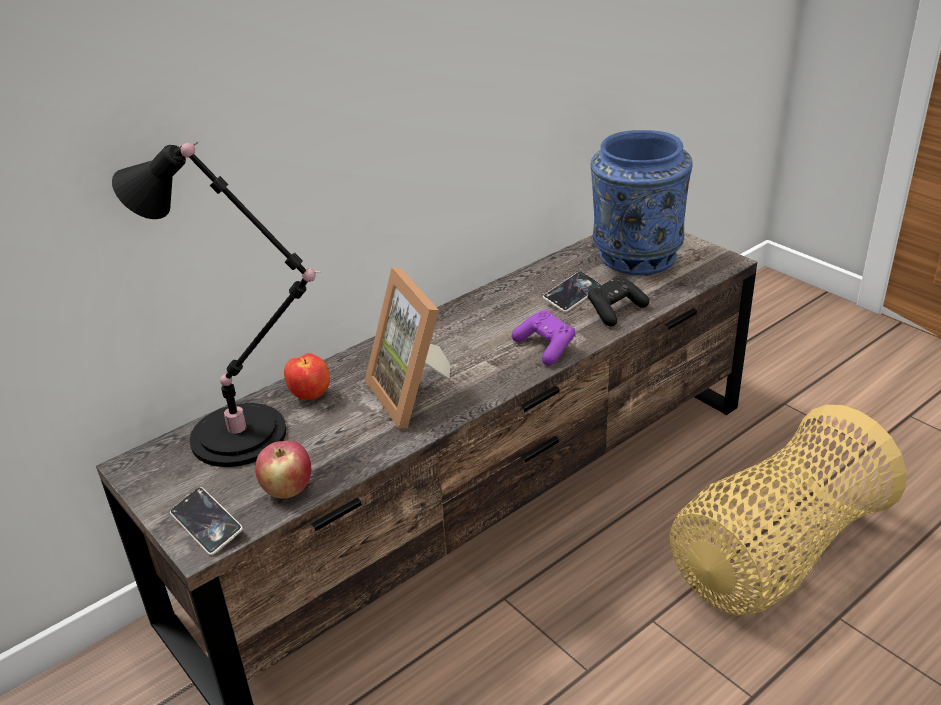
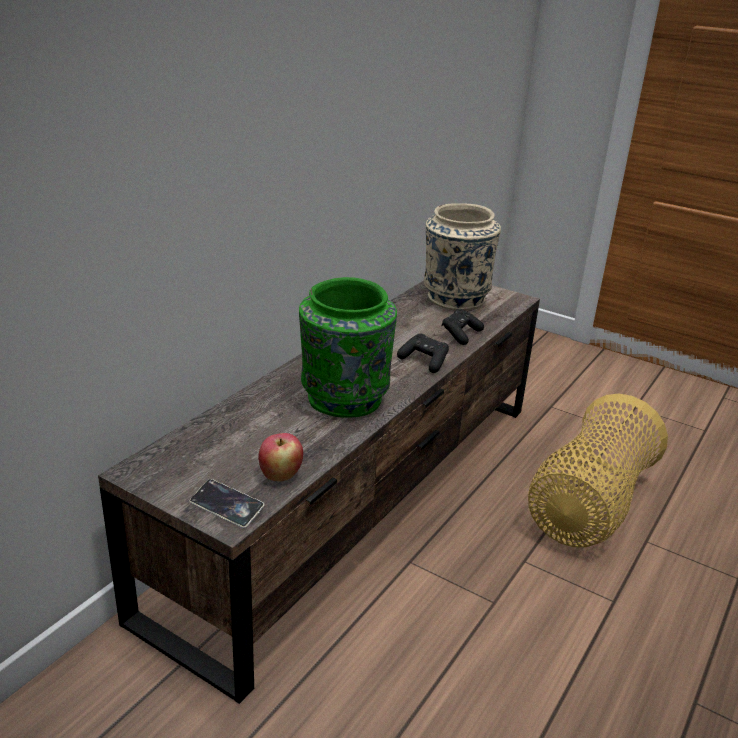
camera: 20 degrees left, 5 degrees down
(246, 437) = (222, 441): black table lamp -> none
(311, 396) = (259, 408): apple -> none
(416, 394) = (344, 400): picture frame -> green vase
(545, 347) = (424, 361): purple game controller -> black game controller
(572, 295) = (423, 326): phone -> none
(635, 257) = (455, 299): blue vase -> beige vase

